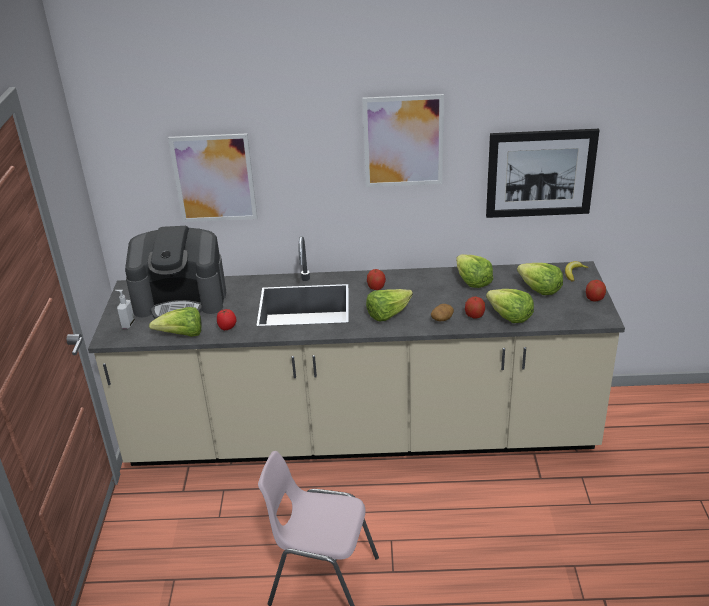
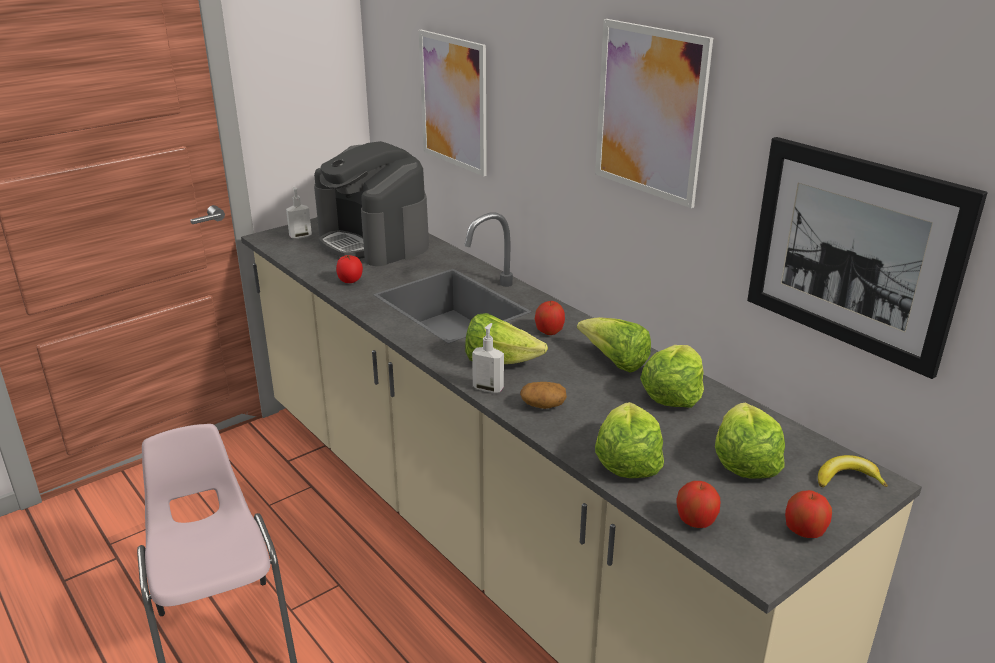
camera: 50 degrees right, 5 degrees down
(182, 335) = (310, 266): lettuce -> lettuce (614, 362)
(408, 327) = (488, 388): none -> soap dispenser
(474, 316) = (585, 429): apple -> apple (696, 521)

